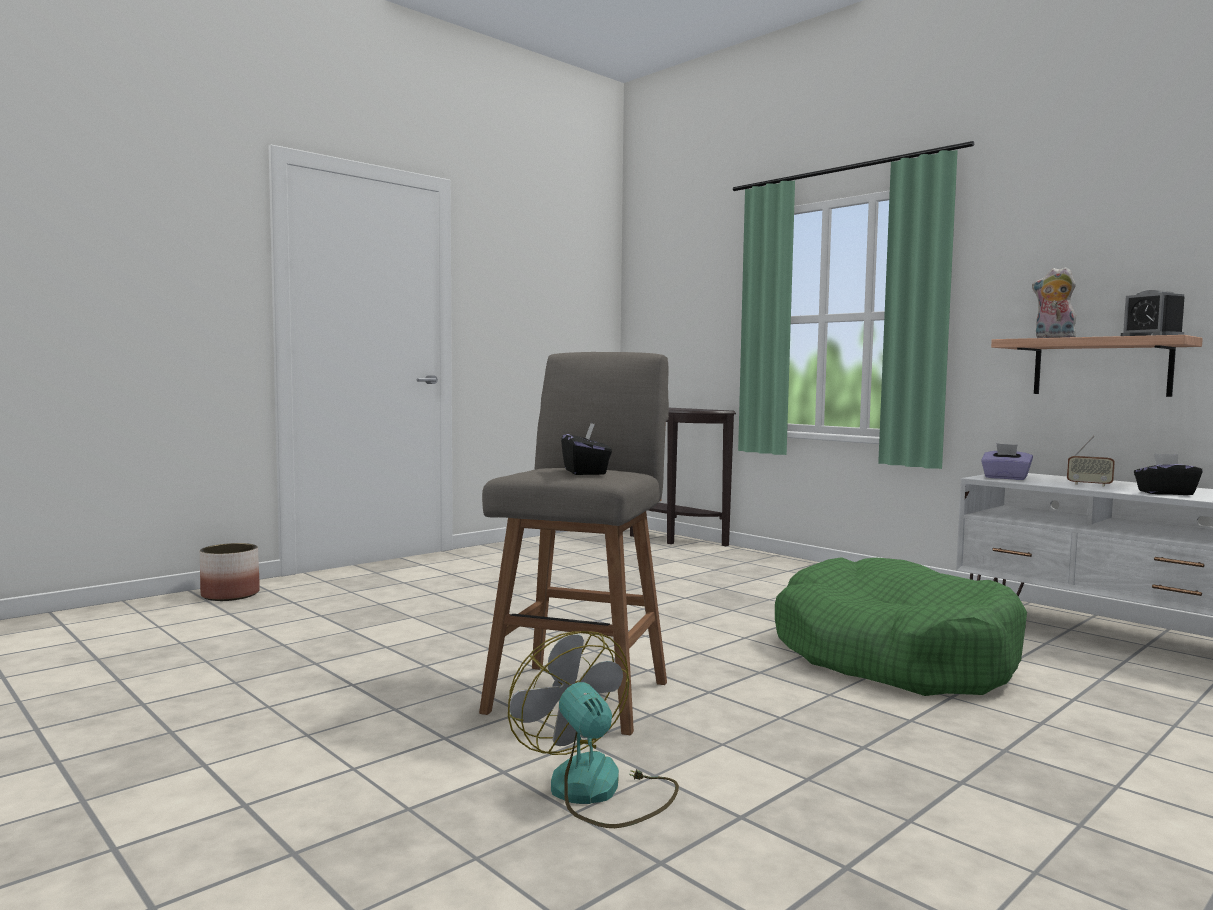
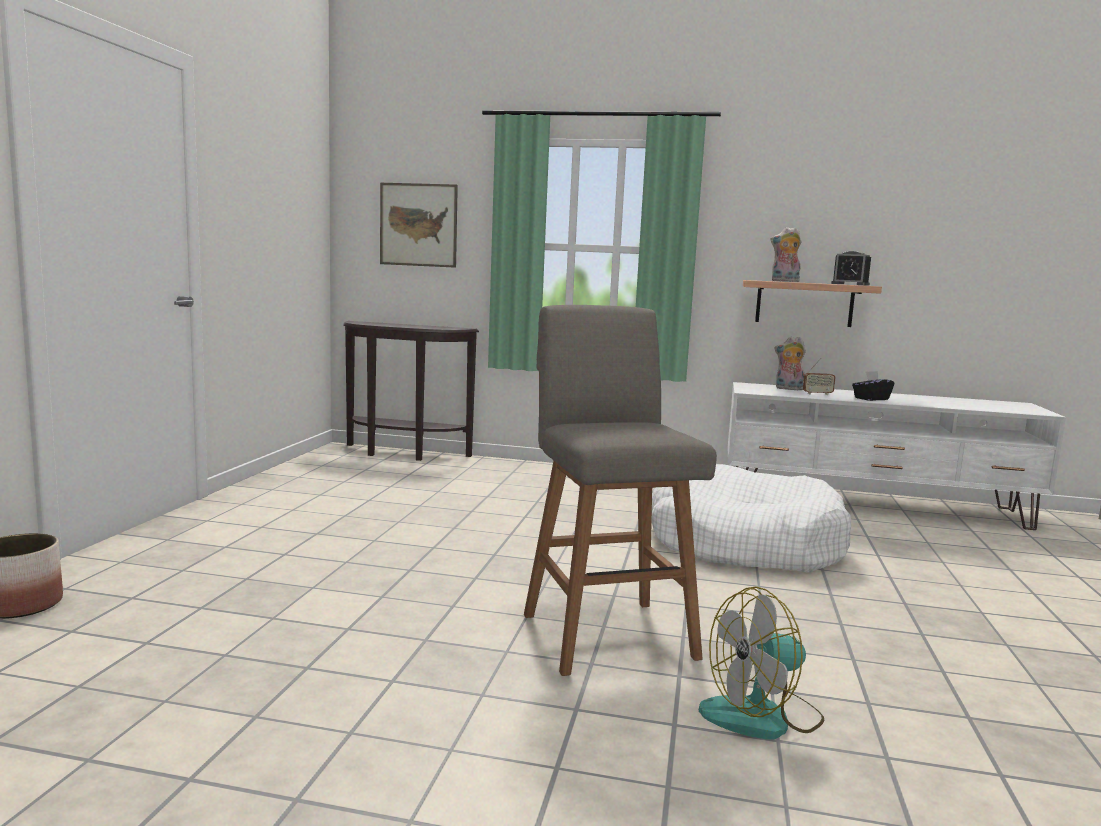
camera: 35 degrees left, 5 degrees up
(586, 472) = (647, 430): black tissue box -> none
(598, 791) = (762, 716): fan -> fan turned 45 degrees counterclockwise
(687, 309) = (418, 225): none -> picture
(893, 656) = (743, 543): green dog bed -> white dog bed
(1005, 478) = (758, 390): purple tissue box -> none
(1061, 479) = (788, 389): none -> plush toy

